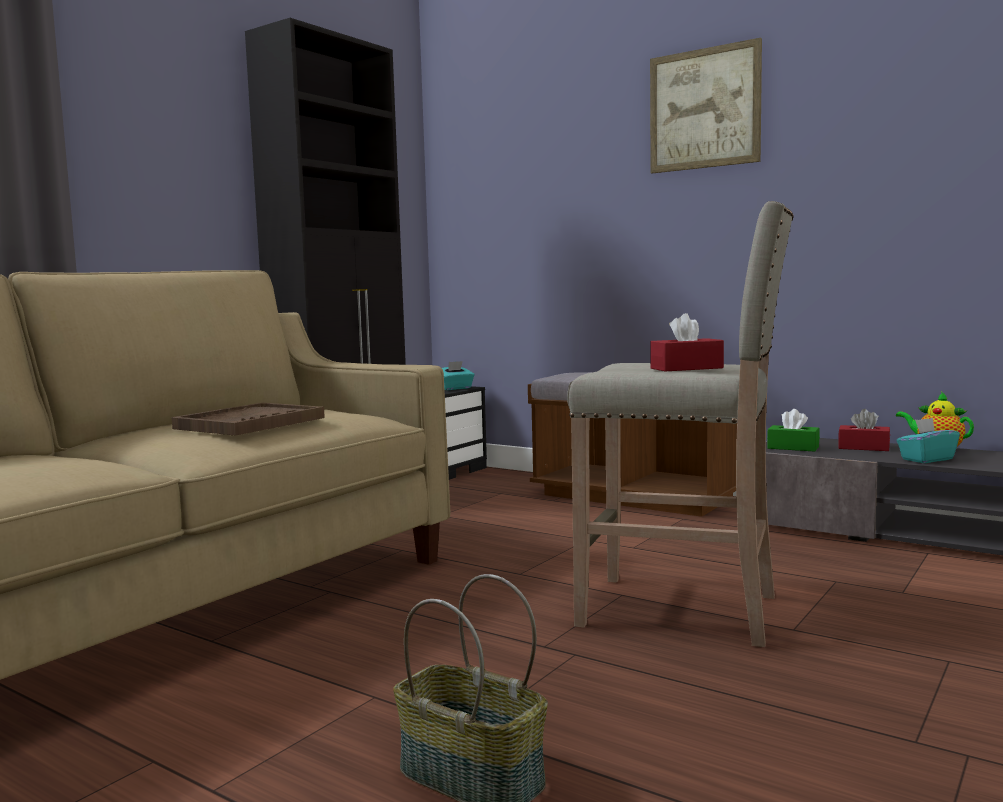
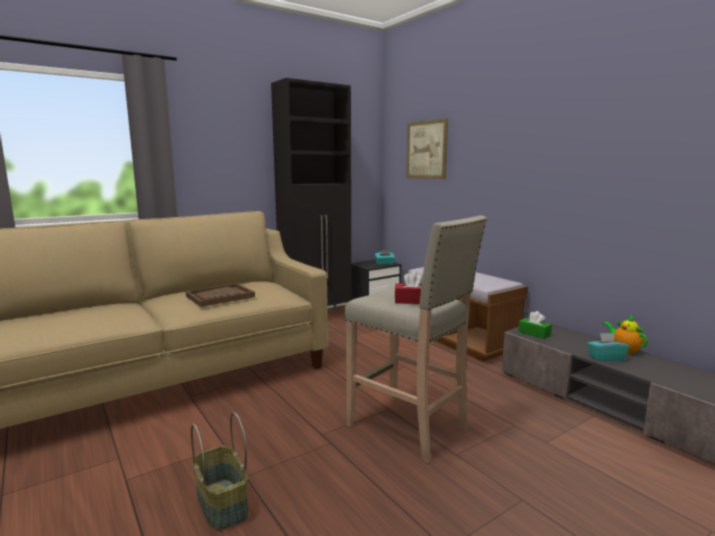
camera: 20 degrees right, 5 degrees up
(704, 109) = (517, 120): picture -> picture (426, 150)
(863, 447) = (578, 340): red tissue box -> none

